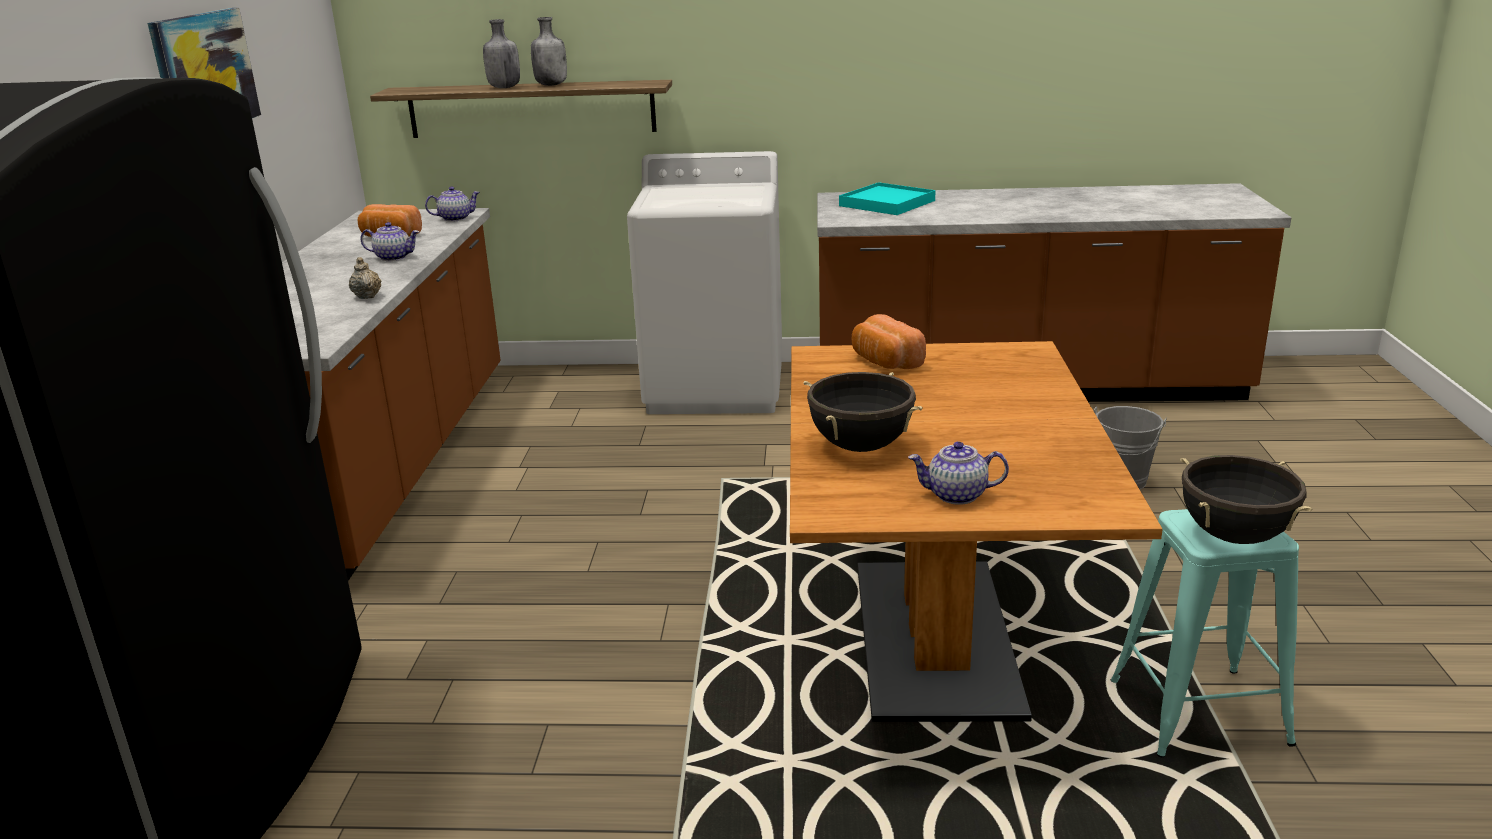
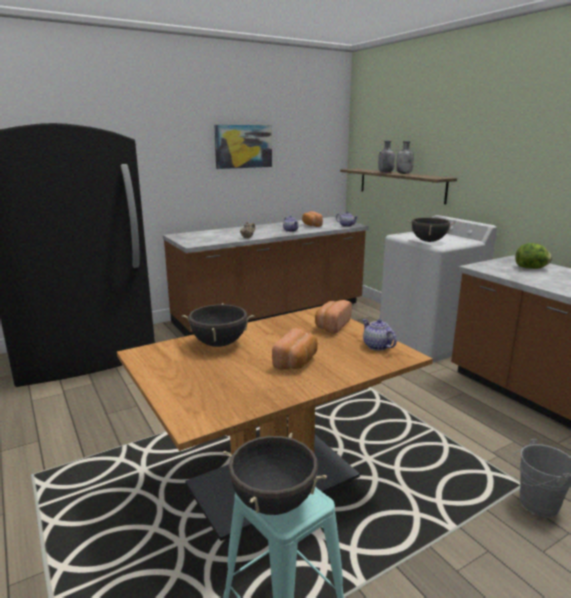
camera: 55 degrees right, 5 degrees down
(719, 202) = (428, 241): none -> black cooking pot
(886, 203) = (531, 268): turquoise tray -> lettuce
(956, 495) = (179, 376): teapot -> teapot (377, 346)
(987, 411) = (297, 362): none -> bread

